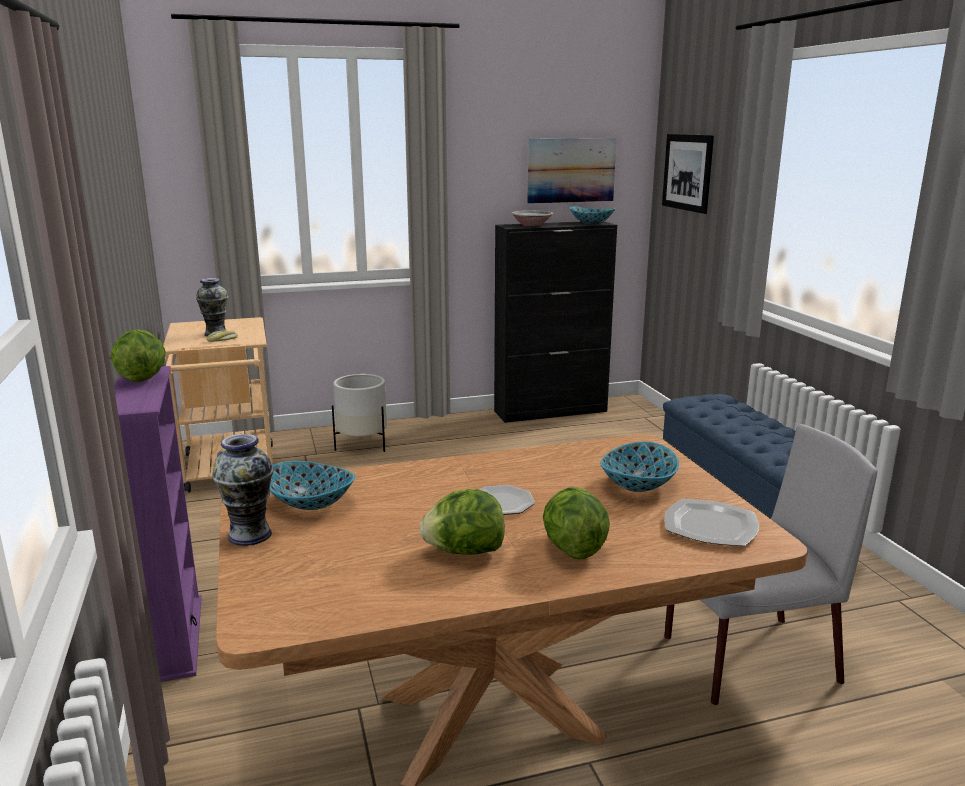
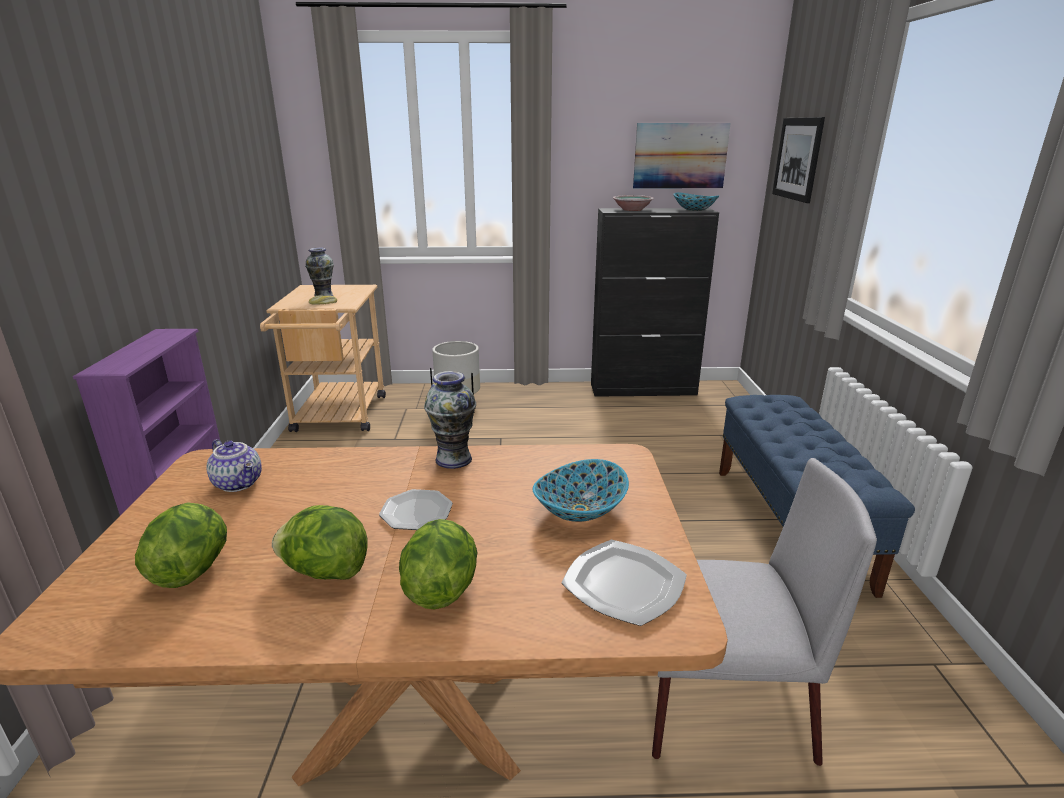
camera: 15 degrees right, 5 degrees up
(141, 378) = (156, 339): lettuce -> lettuce (193, 569)
(250, 535) = (151, 513): vase -> vase (454, 459)
(311, 502) = (239, 483): bowl -> teapot

